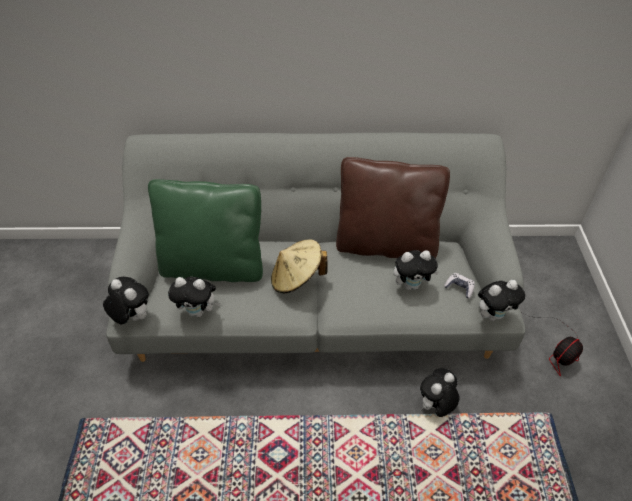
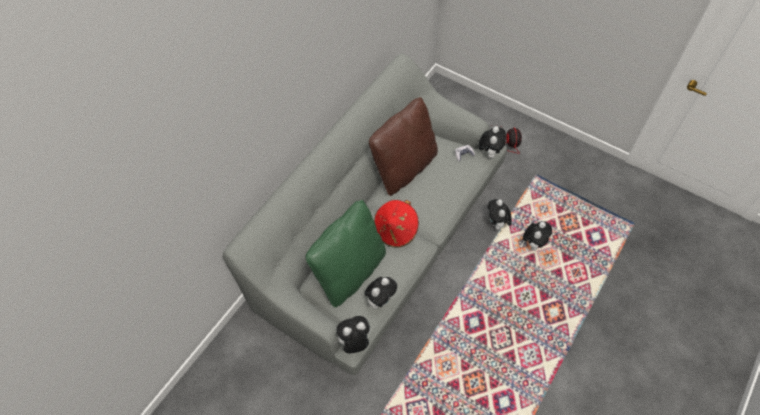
camera: 55 degrees left, 10 degrees up
(296, 278) = (396, 231): beige hat -> red hat
(411, 285) = (445, 175): plush toy -> plush toy (533, 243)

